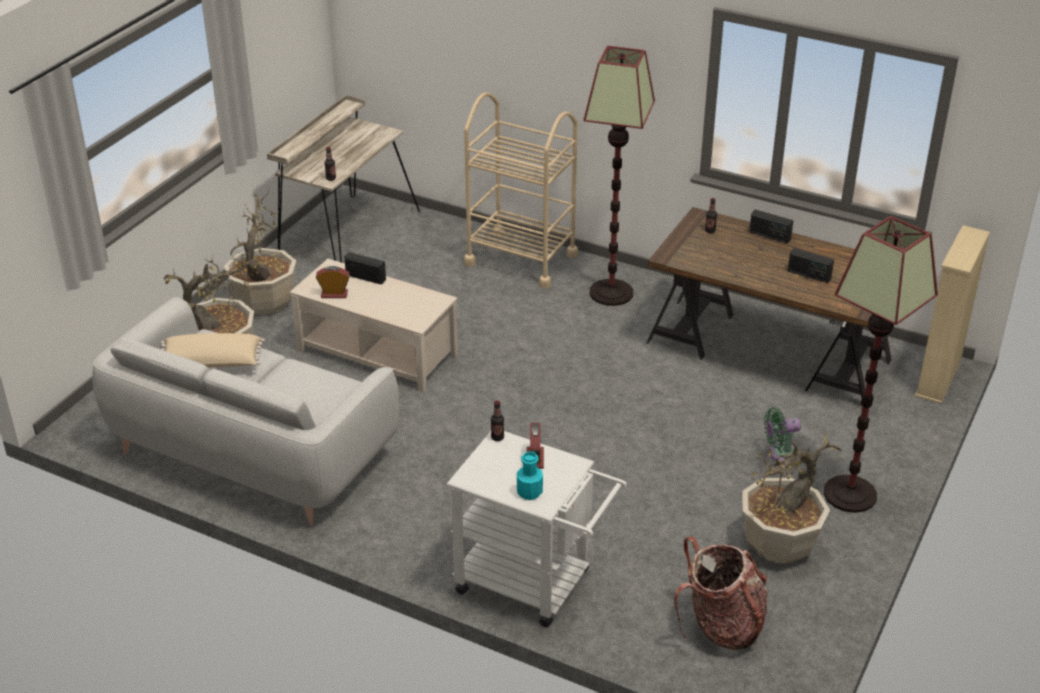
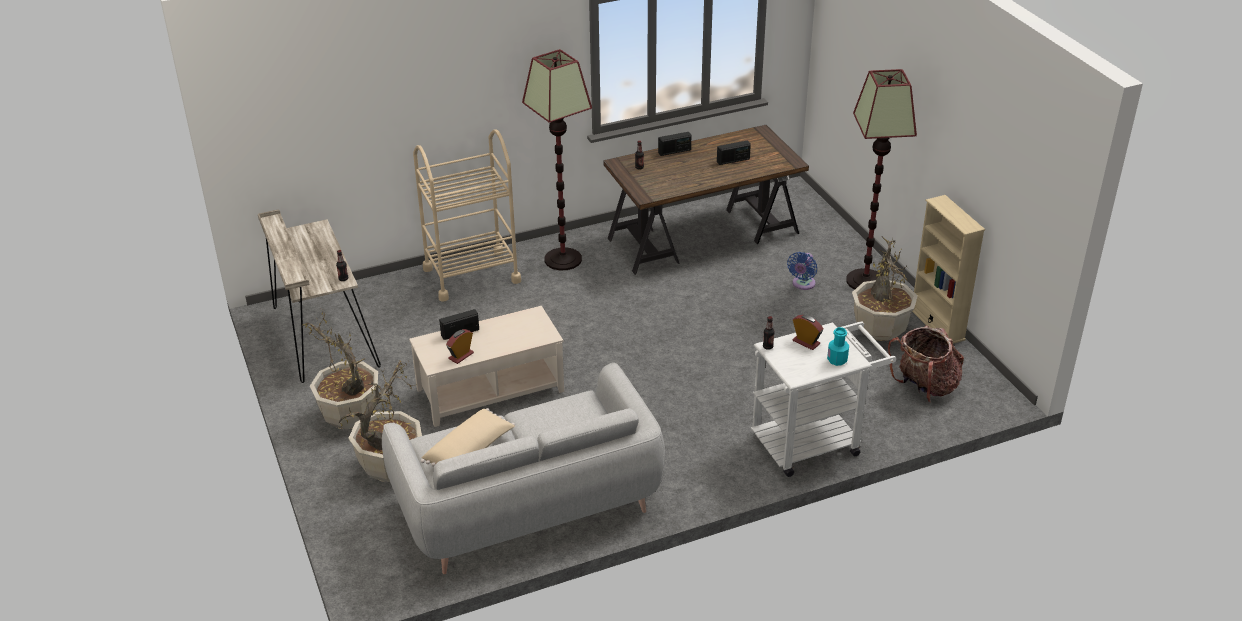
camera: 50 degrees left, 0 degrees up
(780, 453) = (802, 284): green fan -> blue fan
(938, 378) = (803, 195): beige bookcase -> beige bookcase (937, 324)

